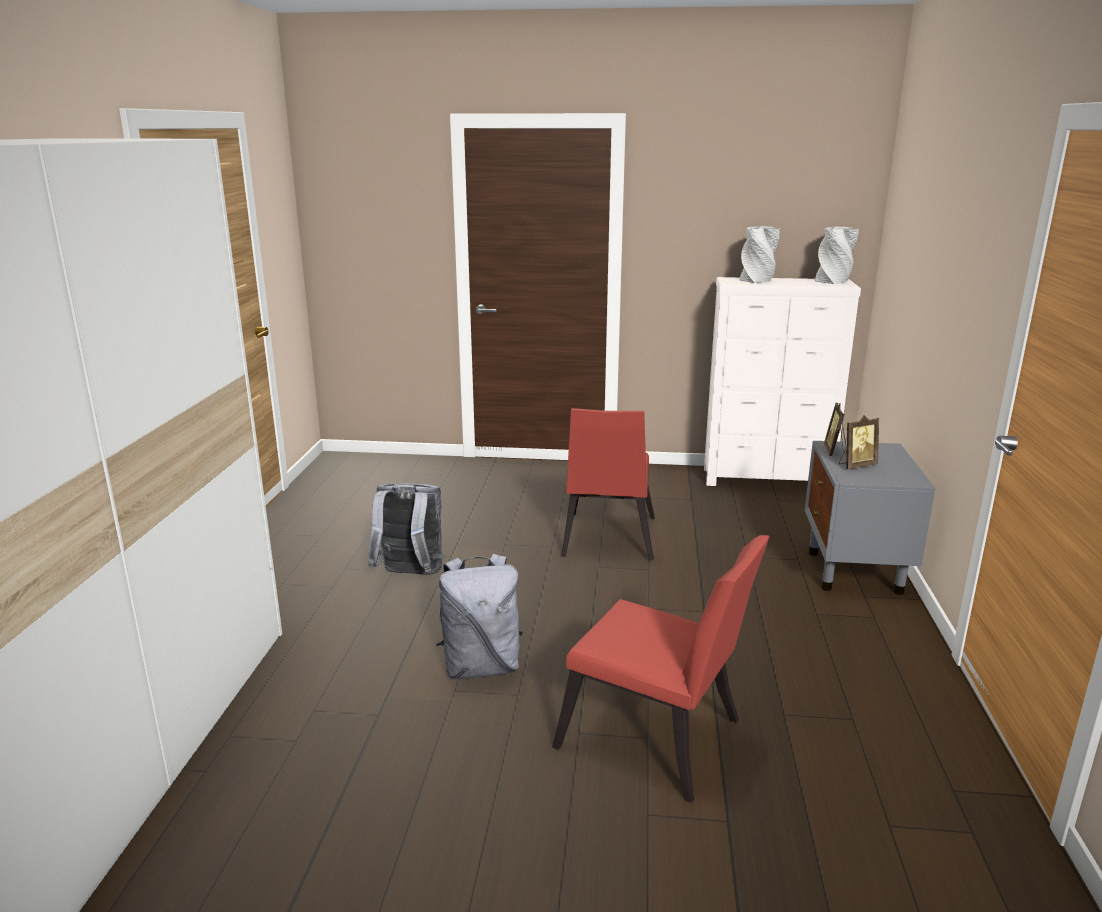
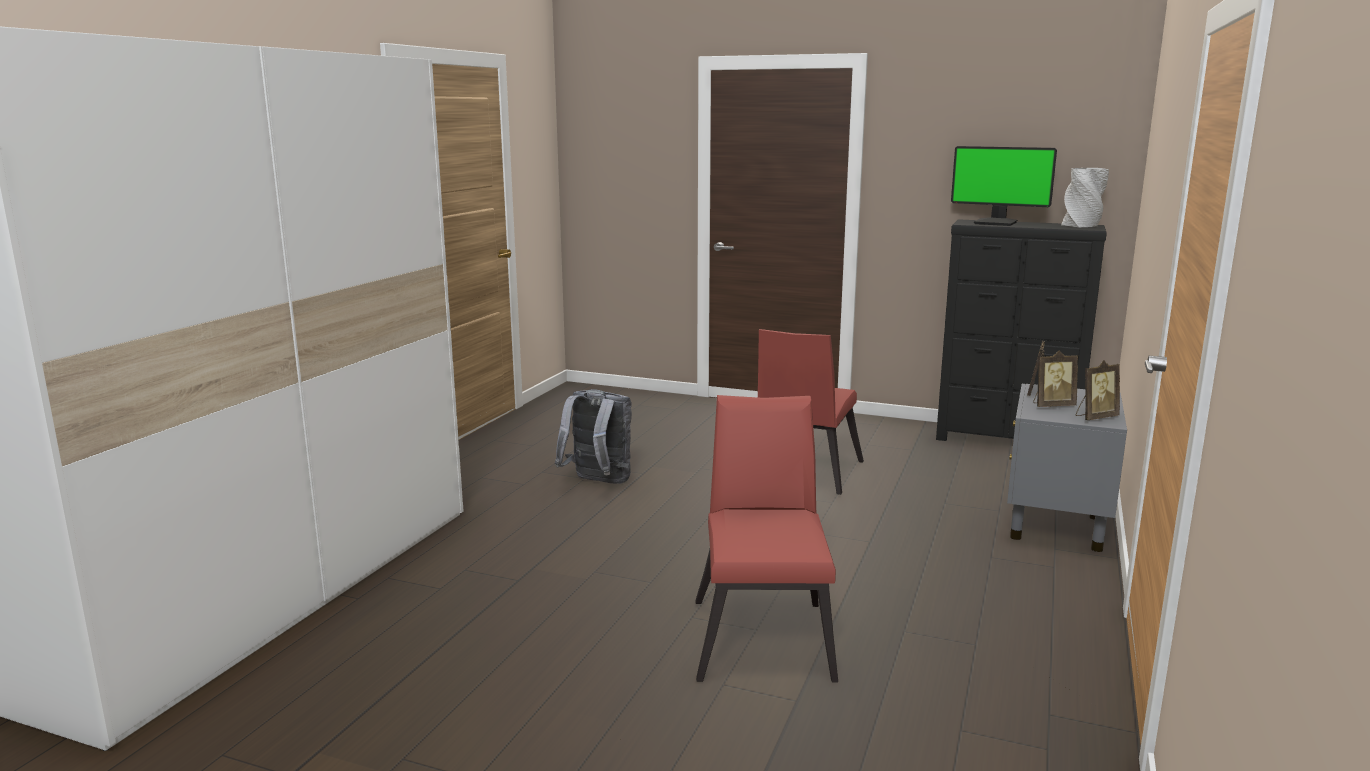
camera: 15 degrees right, 5 degrees down
(481, 666) = (627, 557): grey backpack -> none
(658, 741) = (763, 633): red chair -> red chair turned 135 degrees counterclockwise
(757, 280) = (996, 223): grey vase -> monitor
(767, 480) = (1007, 441): white dresser -> black dresser
(900, 476) = (1095, 417): none -> picture frame

